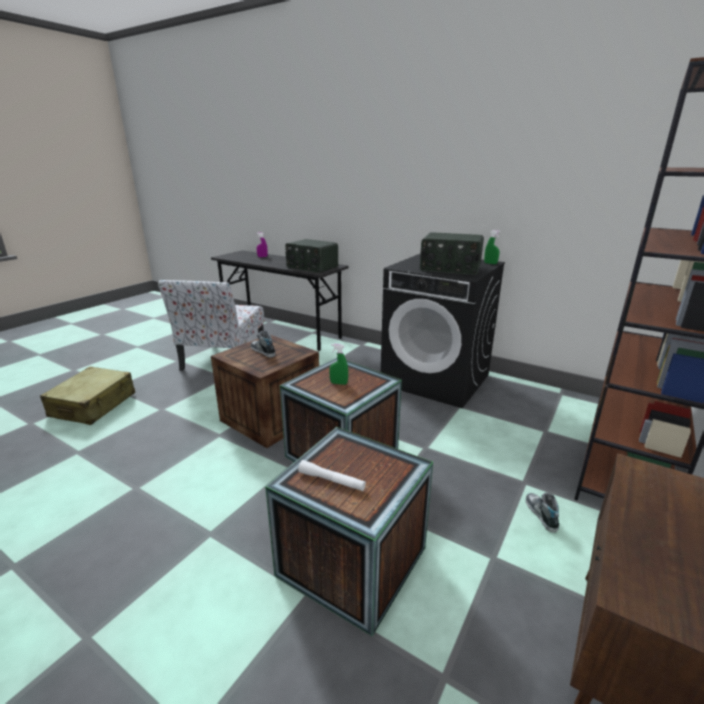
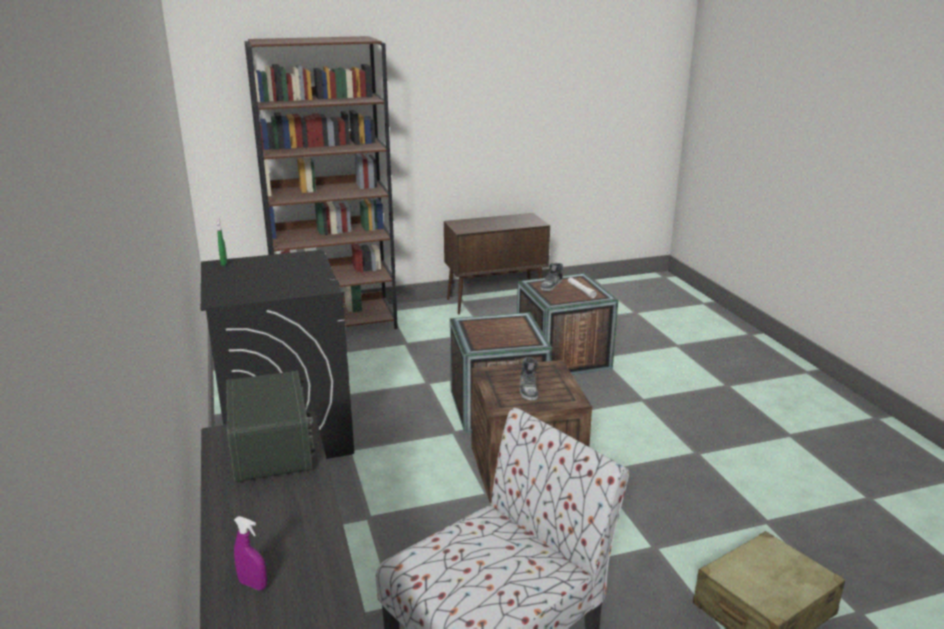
camera: 140 degrees left, 0 degrees up
(338, 383) = (502, 331): green spray bottle -> none
(450, 268) = (287, 269): radio -> none
(541, 514) = (429, 332): shoe -> shoe (551, 286)

